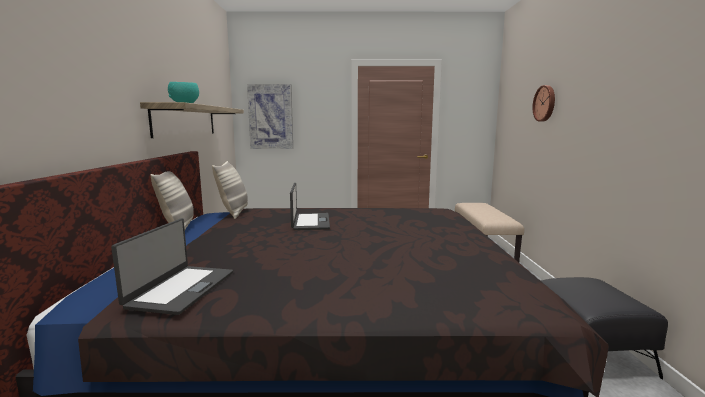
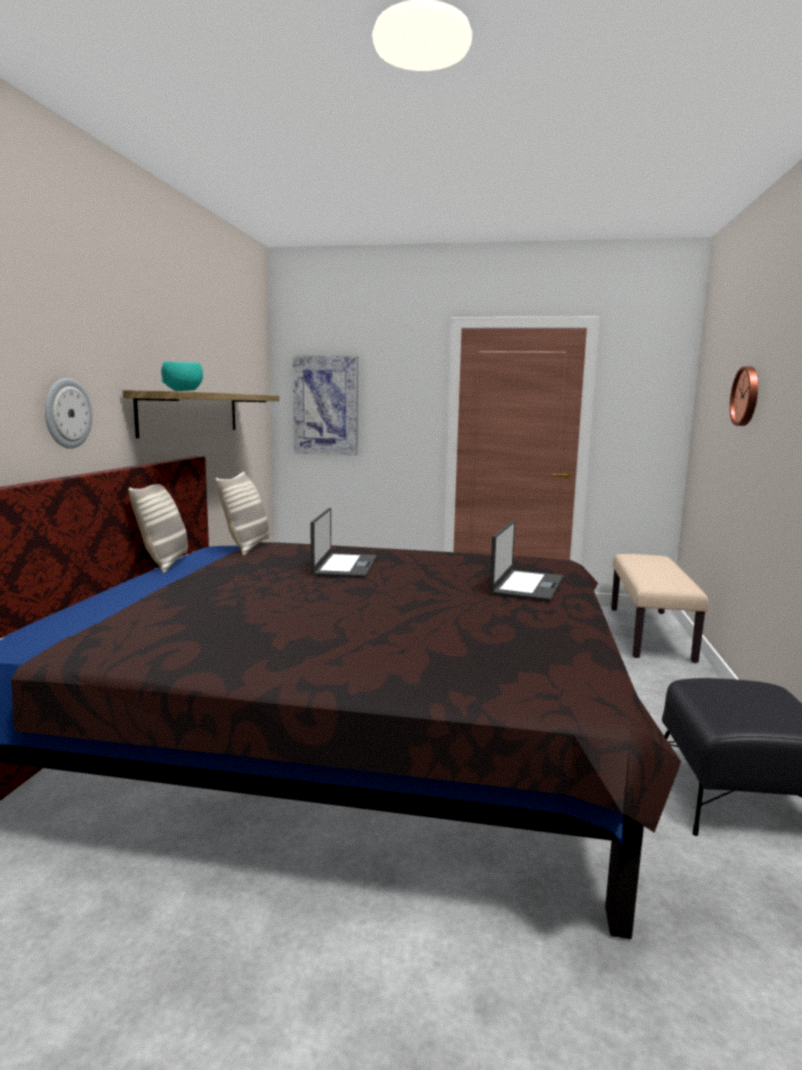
camera: 10 degrees right, 0 degrees up
(100, 118) = (67, 413): none -> wall clock
(181, 289) = (136, 636): laptop -> laptop (526, 586)

